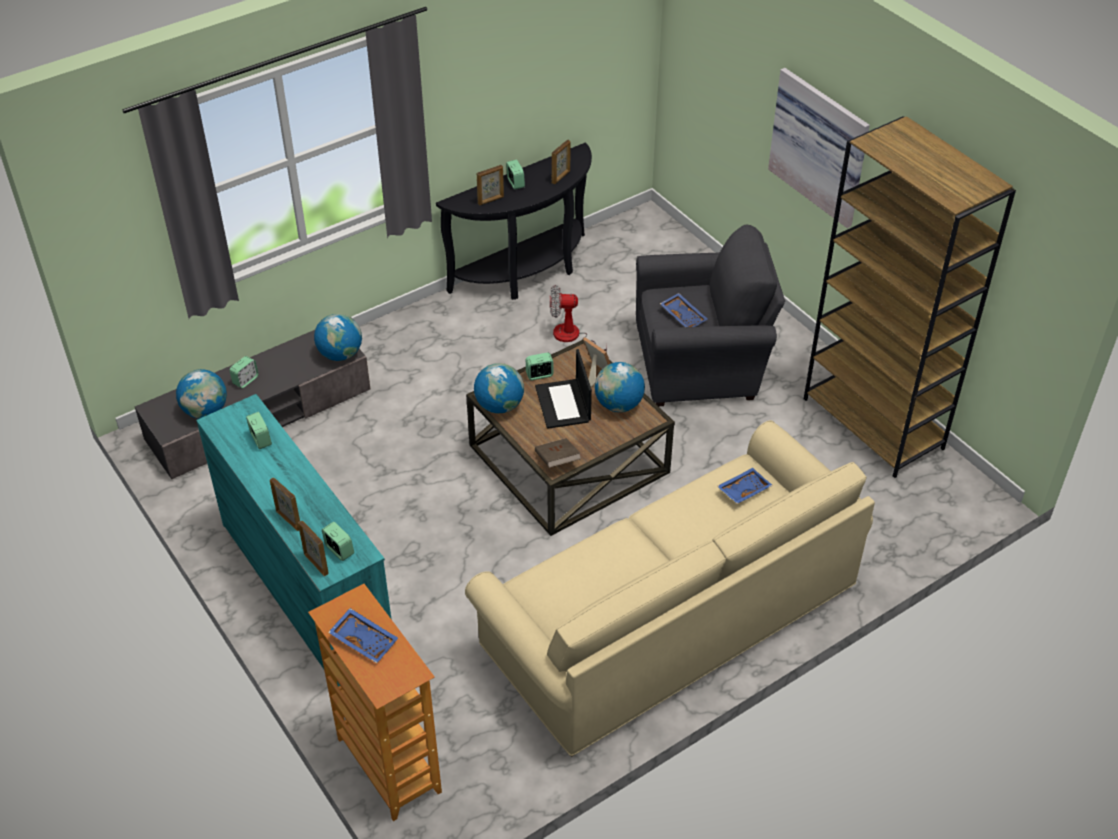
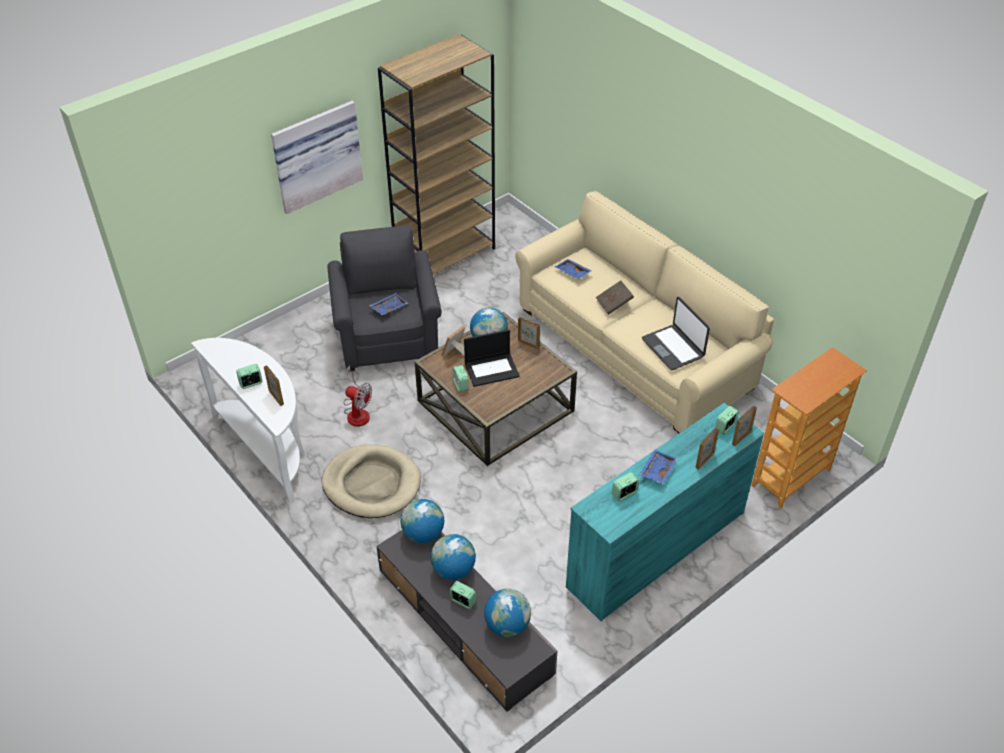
camera: 95 degrees left, 0 degrees up
(364, 639) = (817, 382): blue tray -> blue tray (657, 470)
(459, 350) = (372, 484): none -> beige dog bed
(499, 406) = (498, 405): globe -> globe (453, 569)
(527, 273) = (267, 447): black console table -> white console table
(557, 461) = (552, 369): brown book -> brown book (614, 304)
(561, 177) = (244, 354): picture frame -> picture frame (528, 344)
(572, 339) = (357, 412): fan -> fan turned 60 degrees counterclockwise
(572, 584) = (673, 348): none -> laptop

